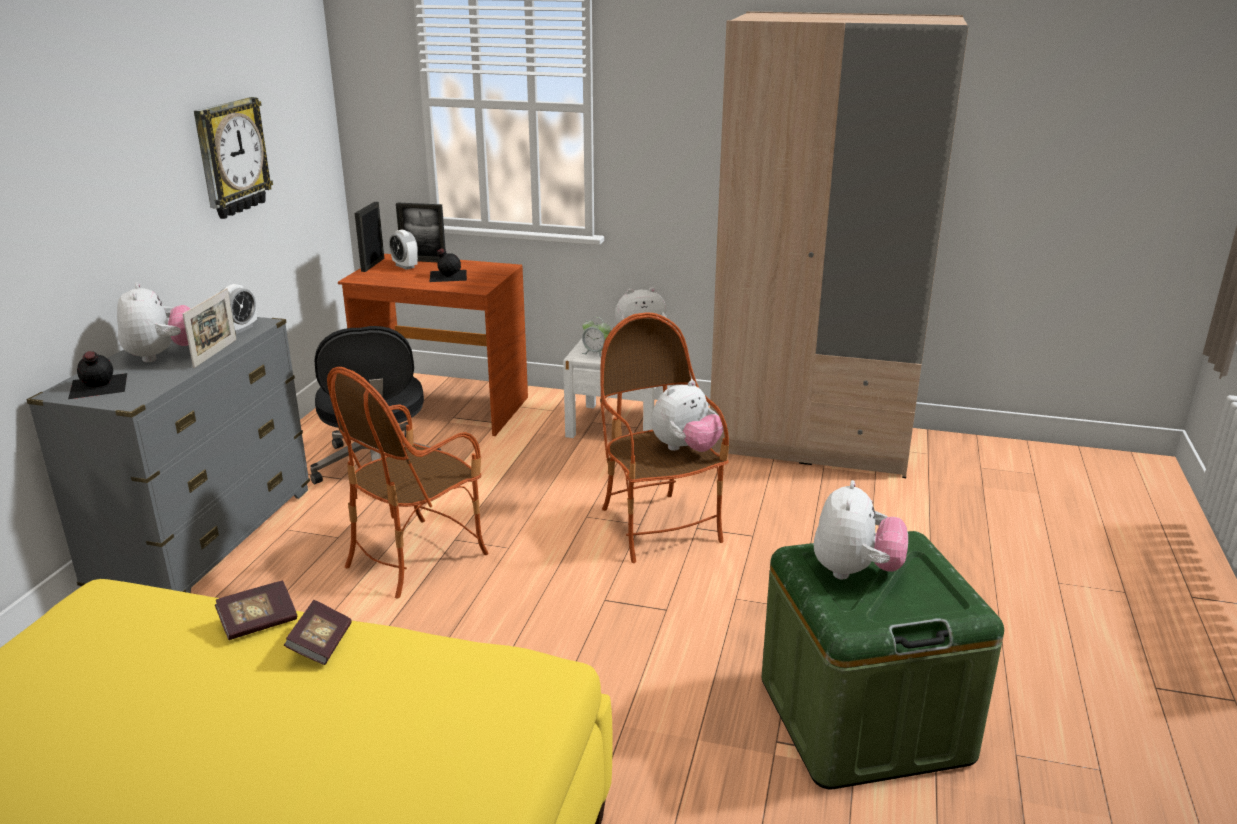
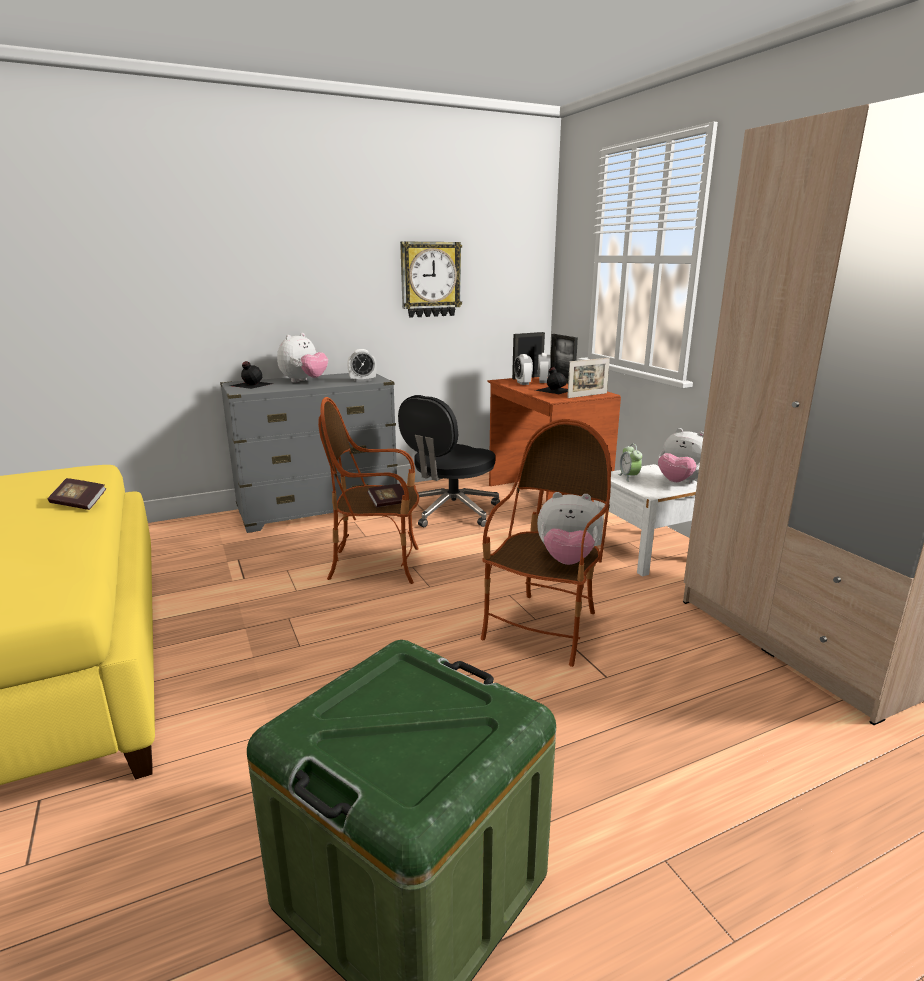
camera: 50 degrees right, 5 degrees down
(215, 353) = (324, 385): picture frame -> picture frame (587, 395)
(321, 645) = (61, 524): book -> book (388, 503)
(391, 275) = (523, 383): none -> alarm clock
(855, 572) = (407, 696): plush toy -> none

